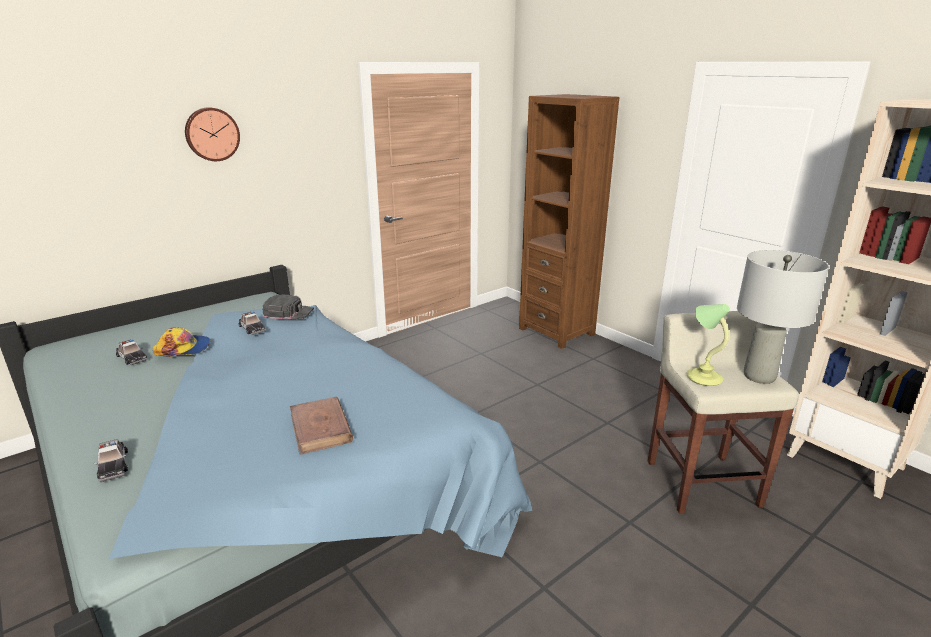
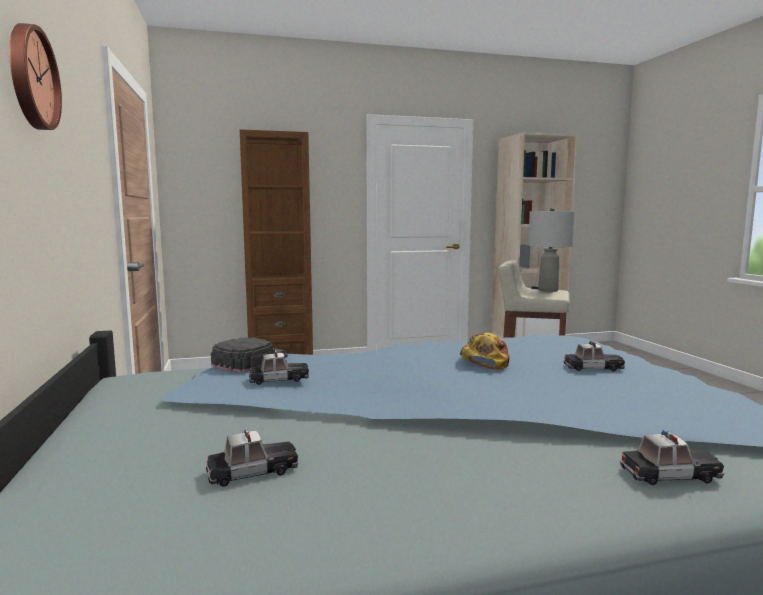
camera: 65 degrees left, 15 degrees down
(183, 348) = (291, 419): cap -> cap (485, 361)
(320, 428) = (593, 367): brown book -> toy car
(703, 377) = (543, 295): table lamp -> none

